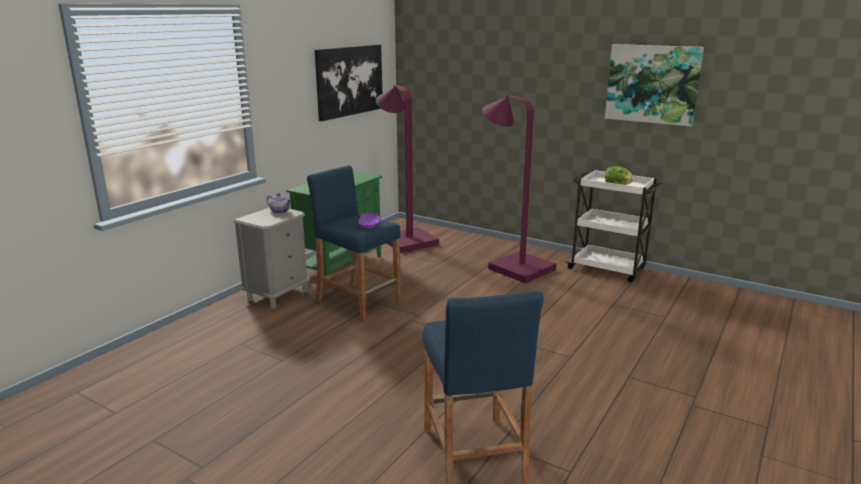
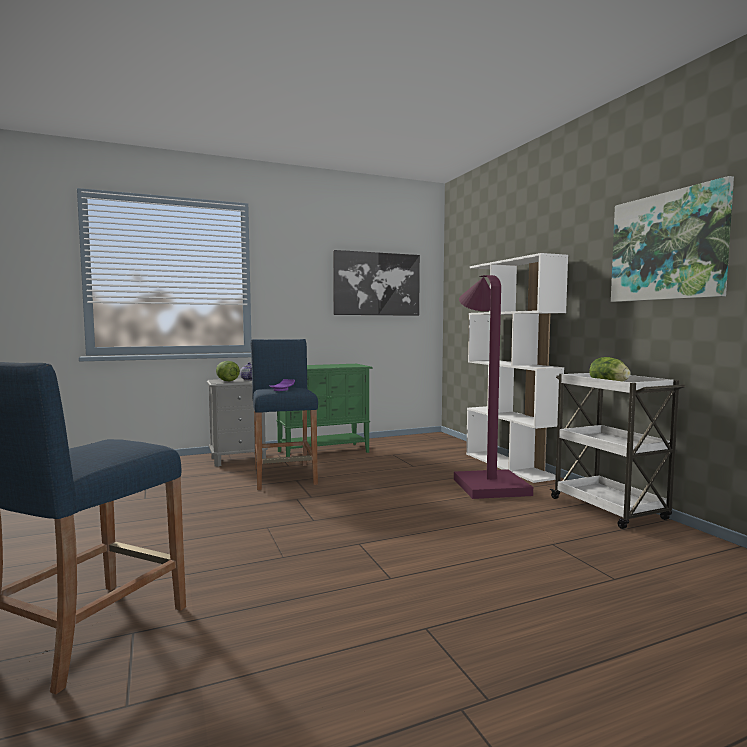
camera: 35 degrees right, 15 degrees down
(265, 218) = (227, 381): none -> lettuce
(405, 239) = (415, 445): purple floor lamp -> none
(504, 244) = (510, 465): none -> white bookcase

